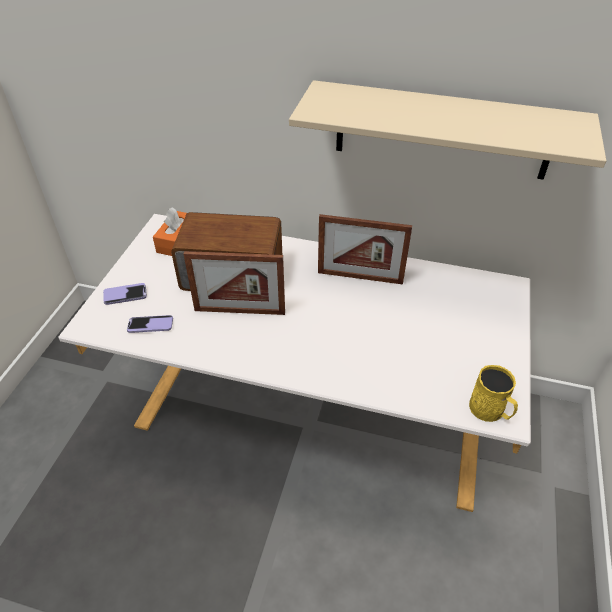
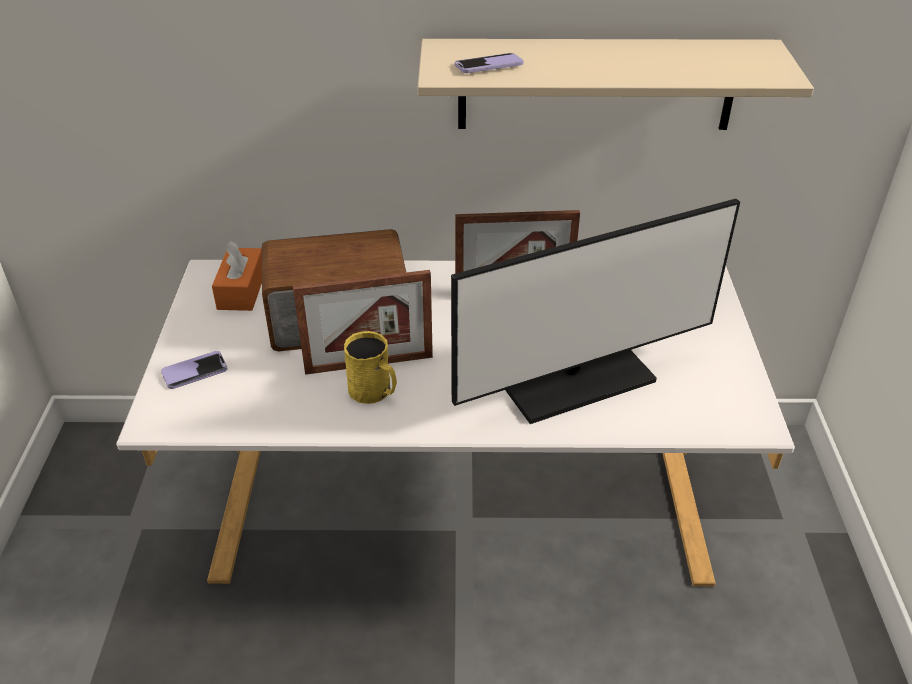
camera: 15 degrees left, 5 degrees down
(150, 325) = (249, 403): phone -> phone (489, 65)
(381, 354) = (577, 381): none -> monitor
(490, 411) = (736, 421): yellow mug -> yellow mug (374, 392)

